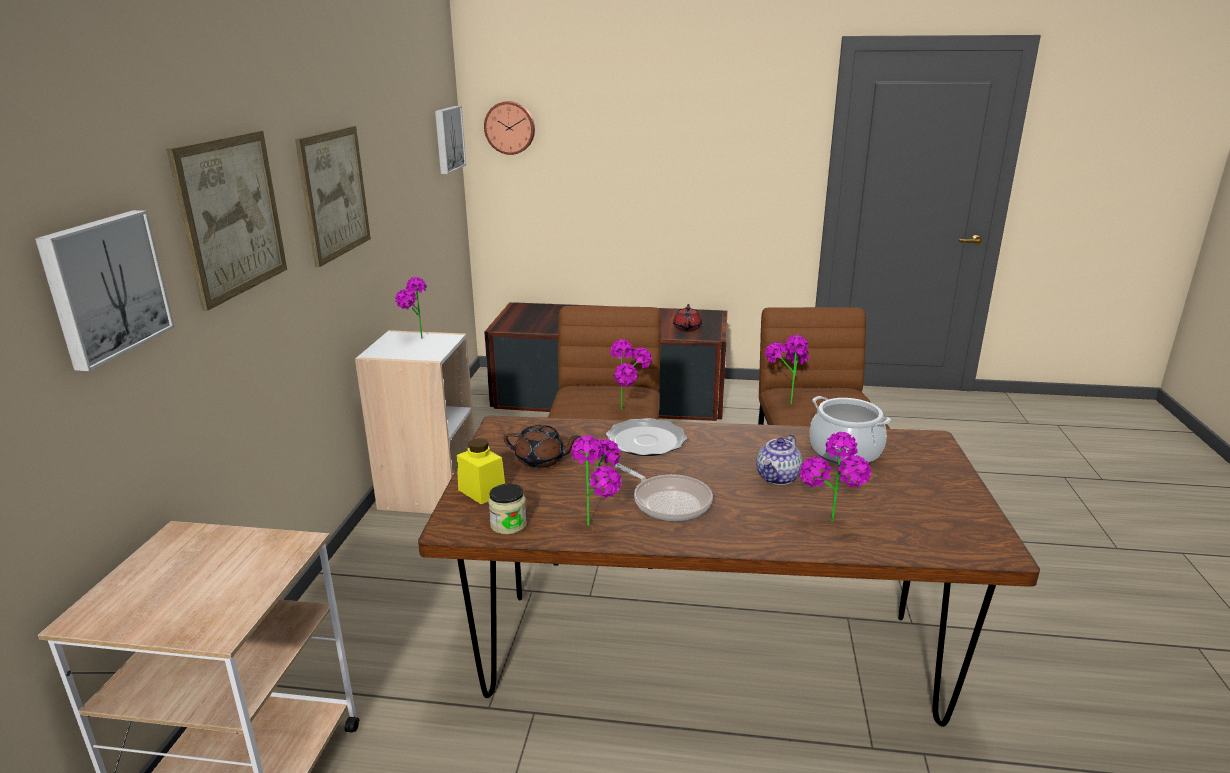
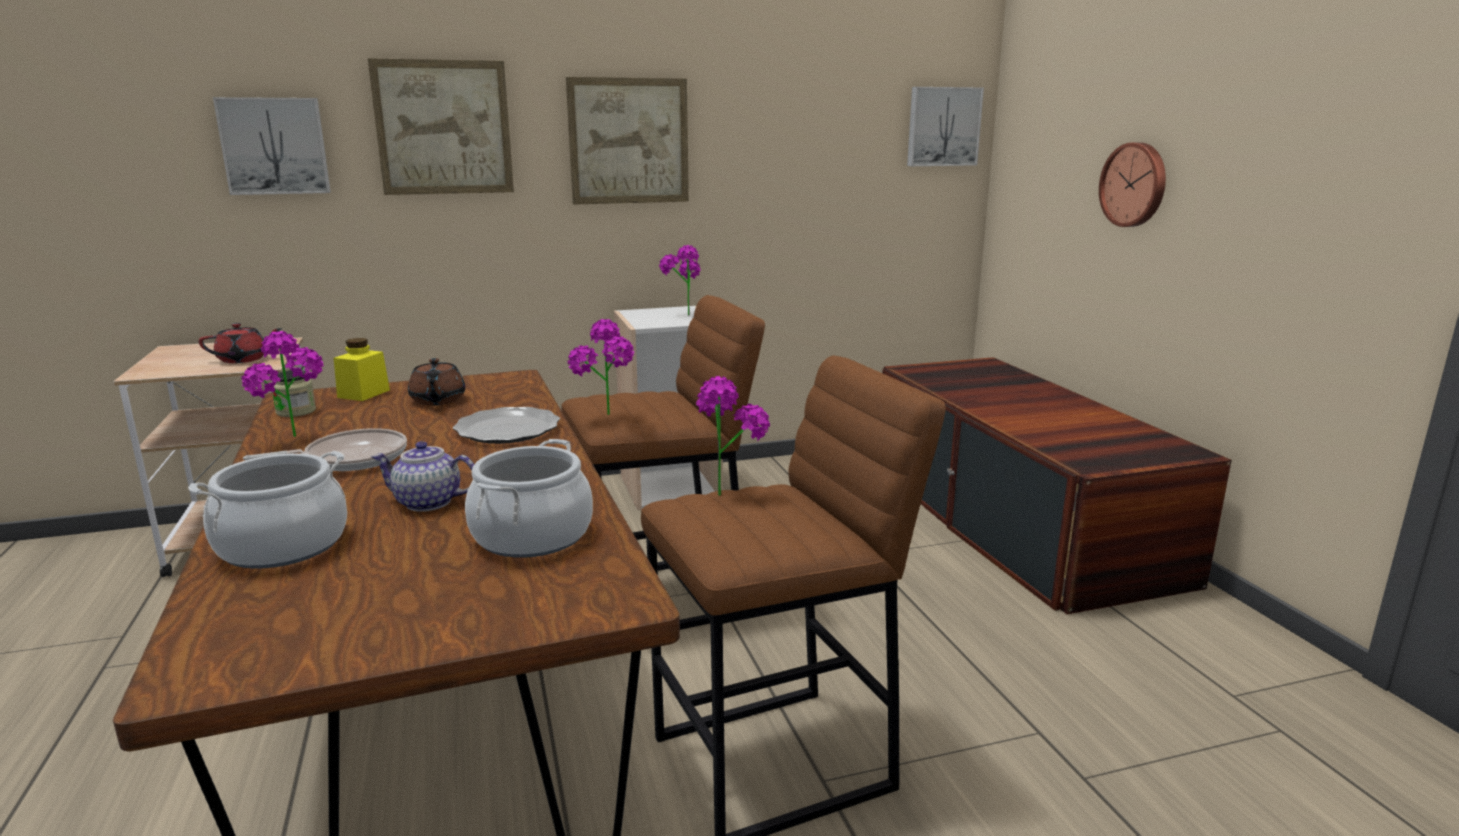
camera: 65 degrees right, 5 degrees down
(510, 127) = (1033, 117): wall clock -> wall clock (1135, 185)
(668, 501) = (350, 458): frying pan -> frying pan turned 135 degrees counterclockwise
(687, 328) = (1092, 447): red teapot -> red teapot (244, 359)
(830, 527) = (283, 545): potted plant -> cooking pot

